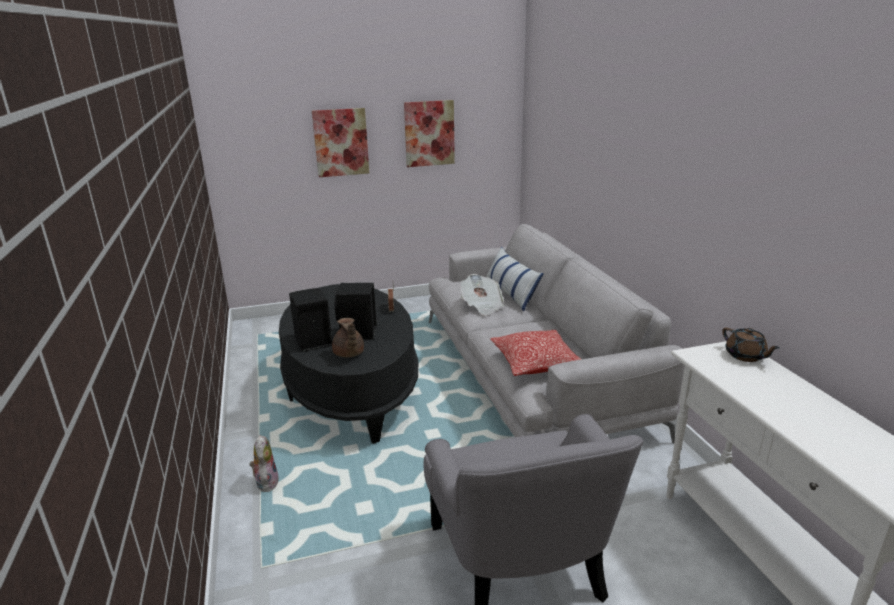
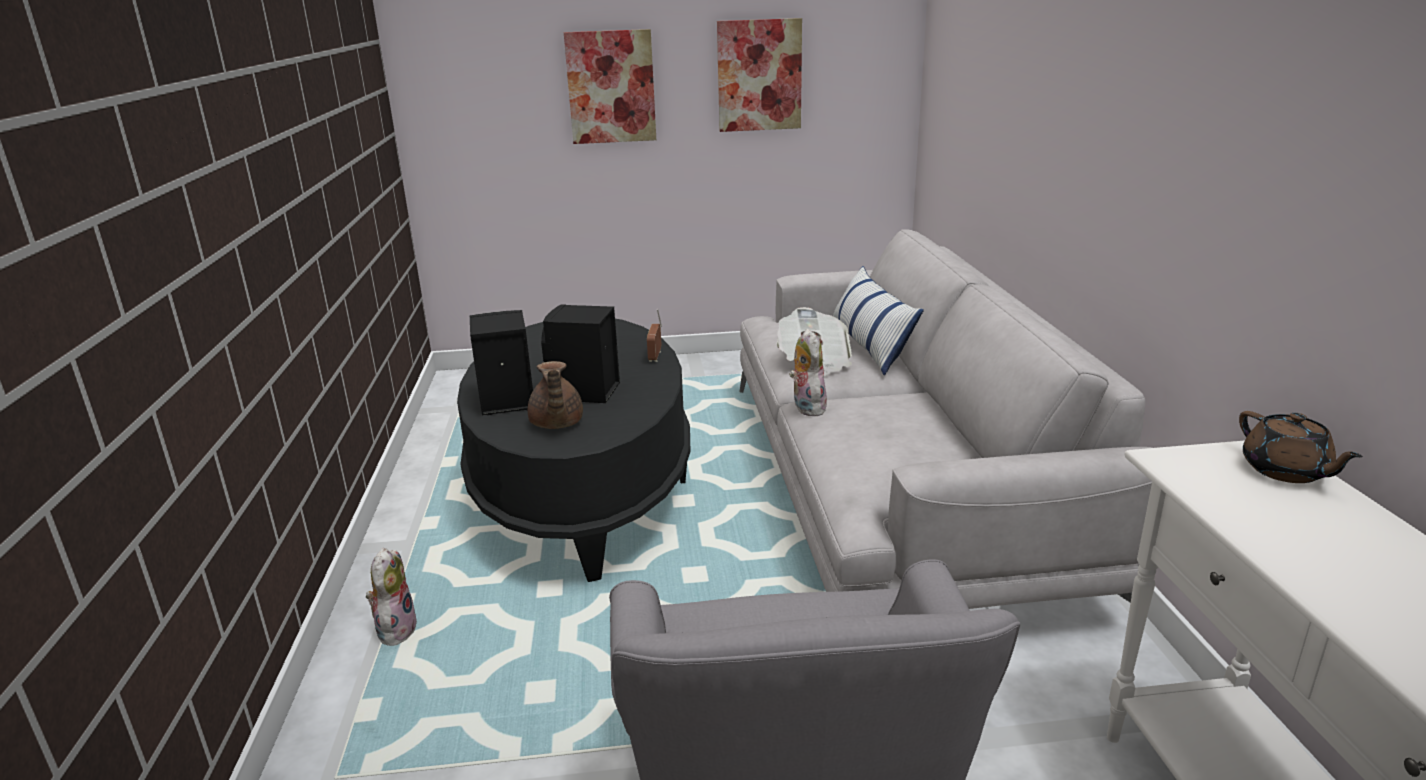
camera: 10 degrees right, 0 degrees up
(485, 333) = (806, 407): none -> plush toy
(535, 363) = (881, 463): pillow -> none

